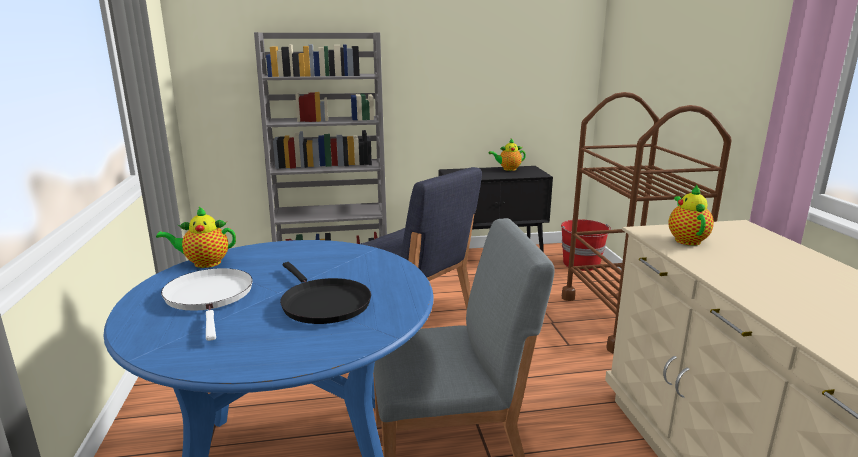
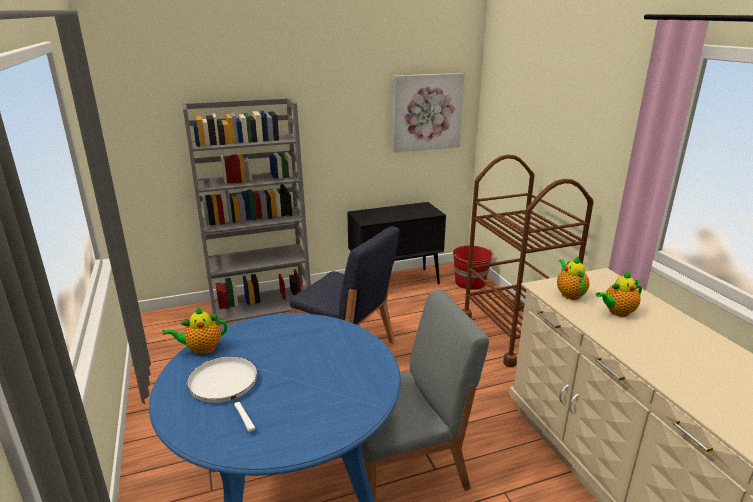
camera: 10 degrees left, 5 degrees up
(323, 303) = (318, 382): black frying pan -> none
(508, 169) = (406, 207): teapot -> teapot (617, 312)
(536, 58) = (426, 112): none -> picture

